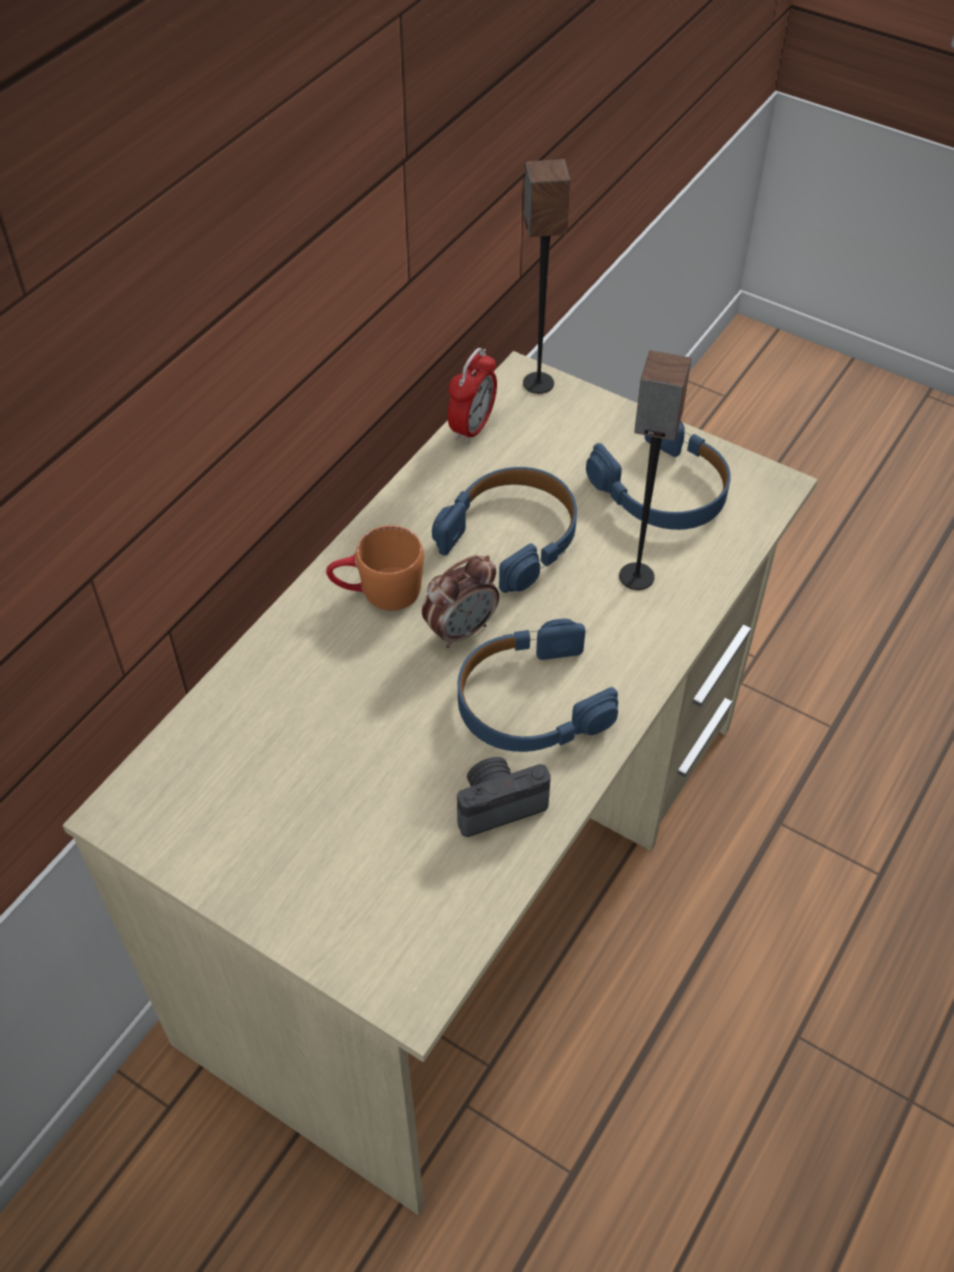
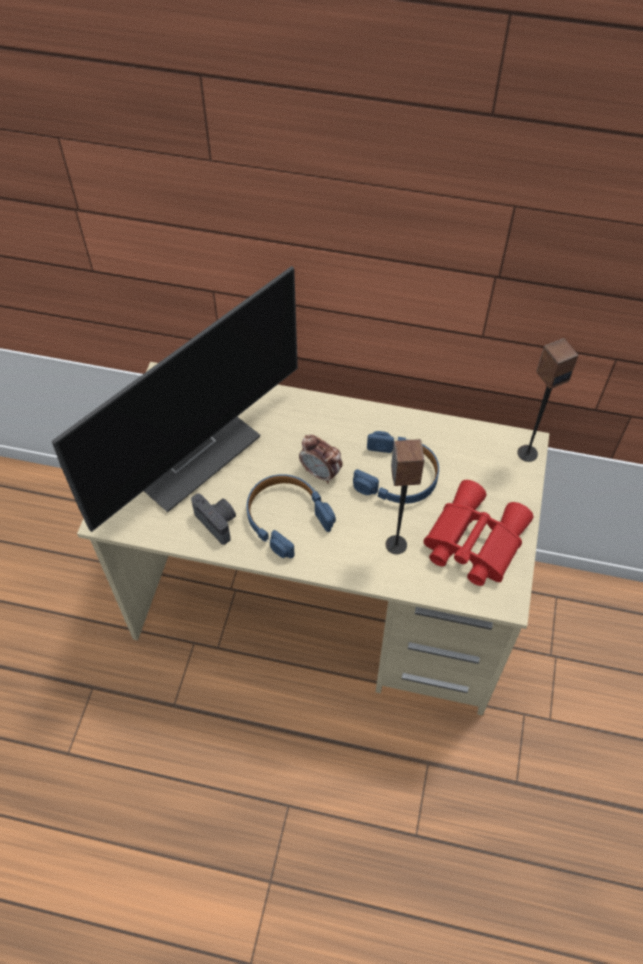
camera: 70 degrees right, 5 degrees up
(319, 808) = (190, 450): none -> monitor
(377, 592) = (330, 429): orange mug -> none
(472, 427) = (472, 432): alarm clock -> none
(663, 489) = (472, 541): blue headphones -> red binoculars

